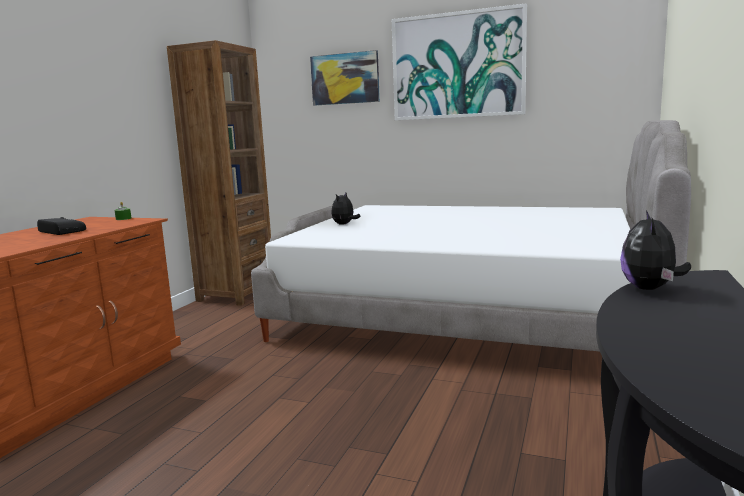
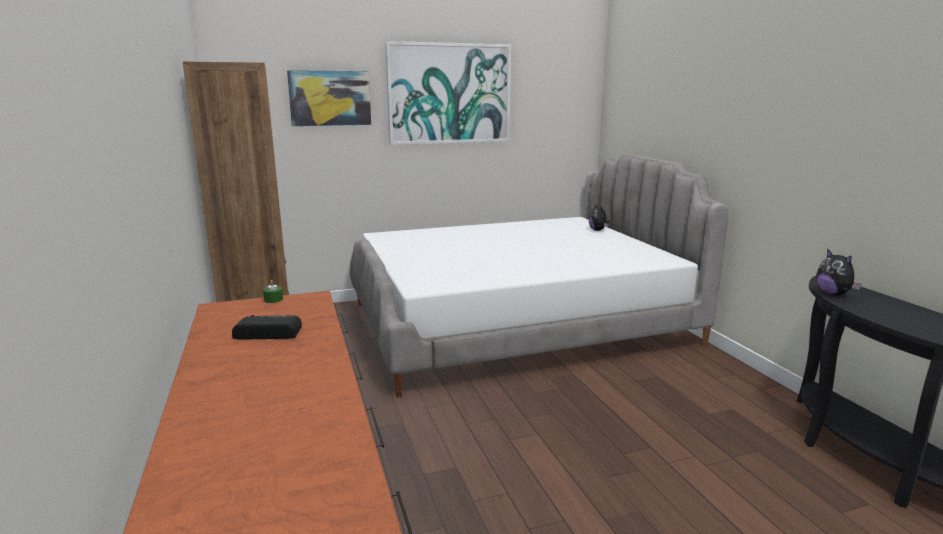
camera: 40 degrees left, 5 degrees up
(344, 224) = (418, 261): plush toy -> plush toy (598, 230)

